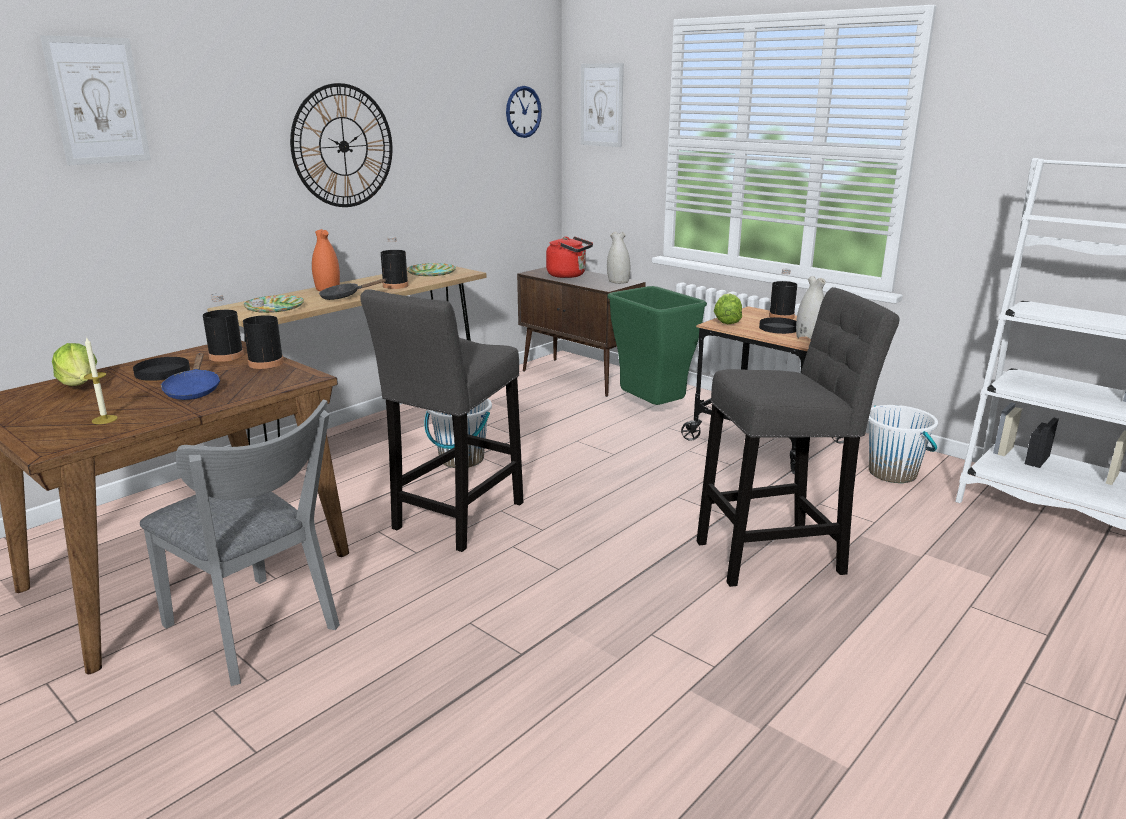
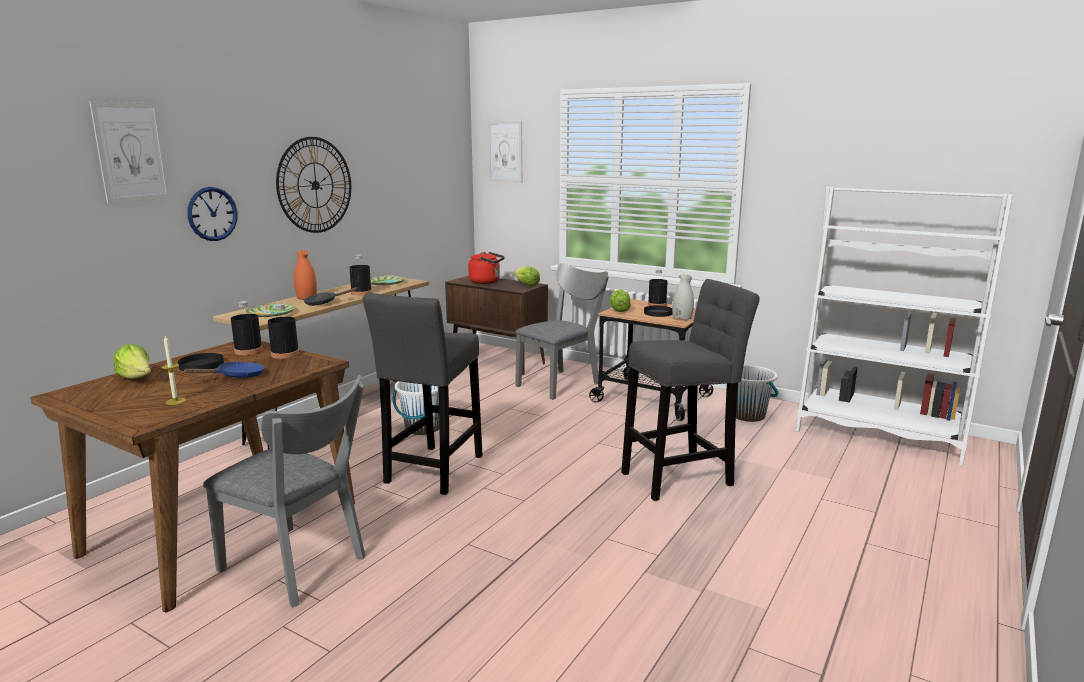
camera: 10 degrees left, 5 degrees down
(193, 390) = (236, 376): blue frying pan -> blue frying pan turned 105 degrees counterclockwise
(523, 112) = (445, 157): wall clock -> wall clock (212, 214)
(618, 281) = (527, 285): white vase -> lettuce
(652, 411) = (562, 383): green trash can -> grey chair

